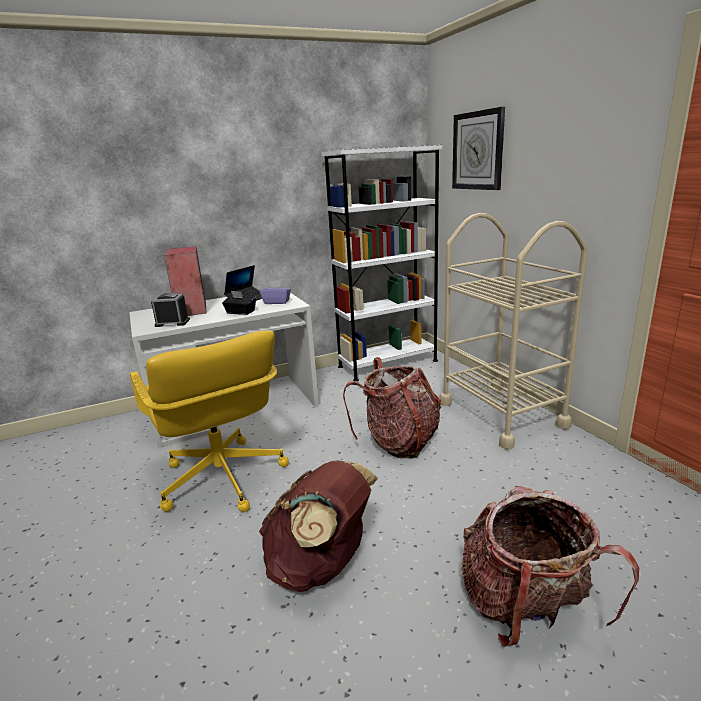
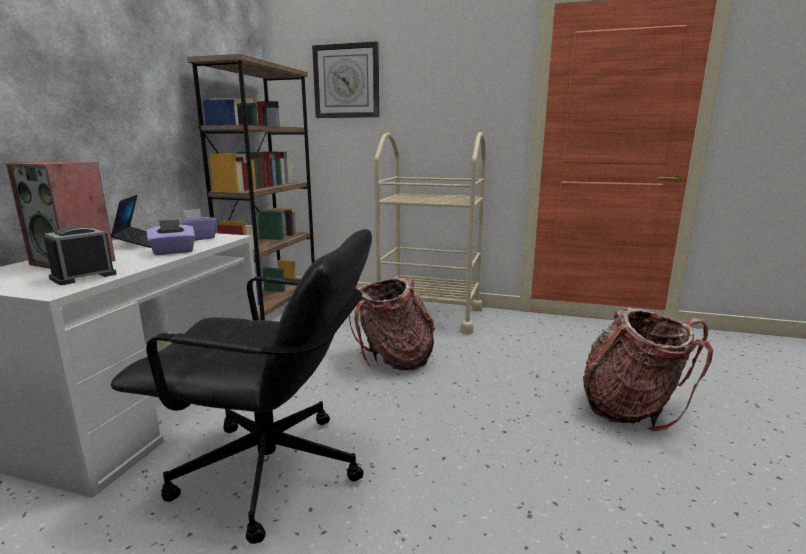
camera: 50 degrees left, 5 degrees down
(222, 479) = (271, 472): yellow office chair -> black office chair
(240, 312) = (173, 252): black tissue box -> purple tissue box
(321, 565) = (499, 469): brown backpack -> none
(387, 364) = (273, 310): white bookcase -> brown bookcase

